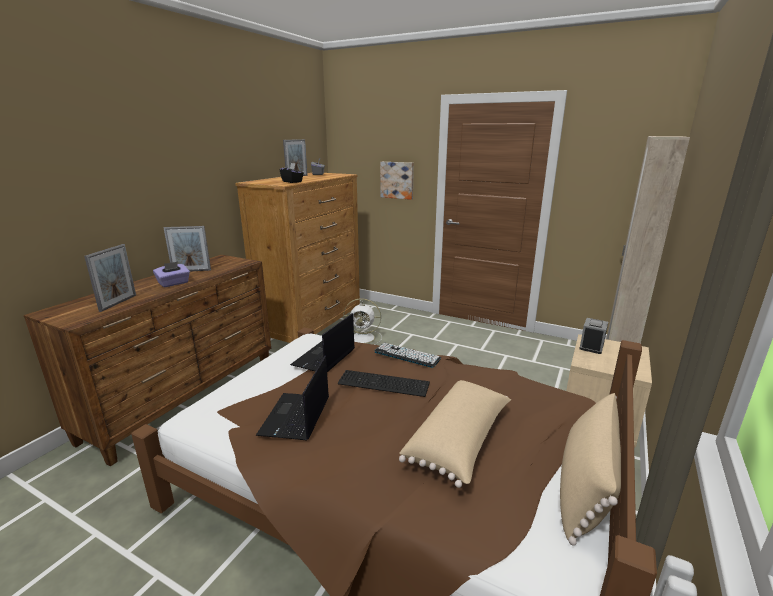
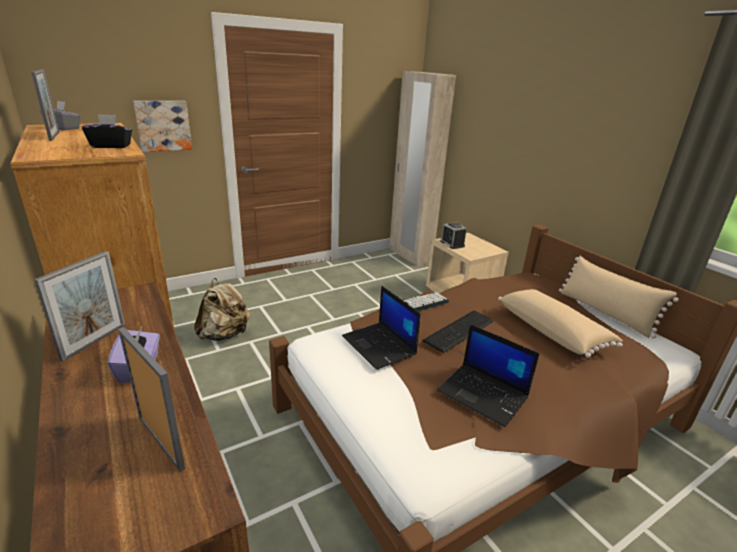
camera: 60 degrees left, 5 degrees up
(364, 338) = (224, 334): white fan -> beige backpack

